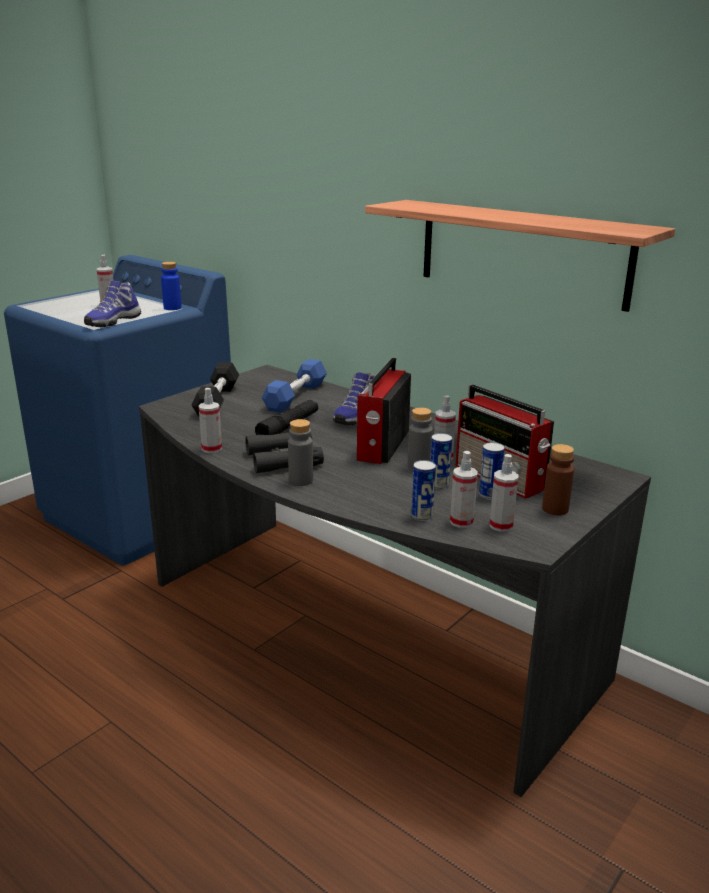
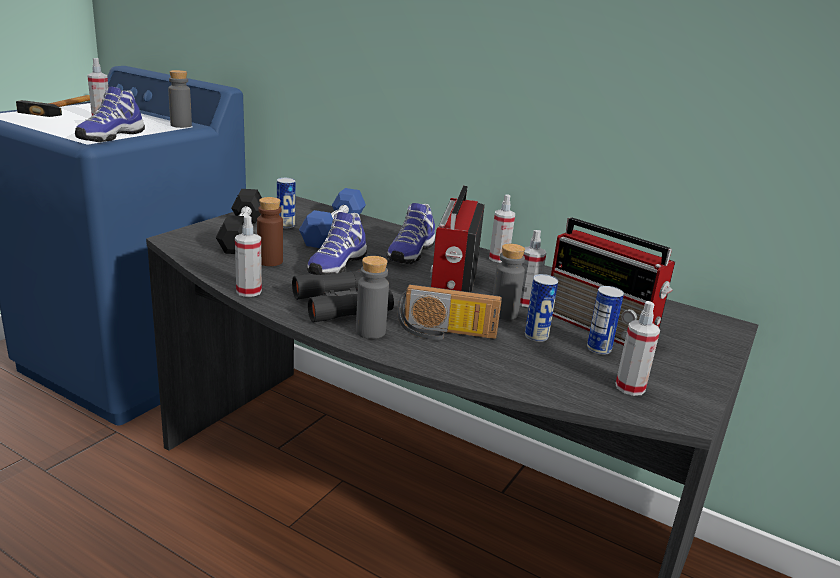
camera: 10 degrees left, 0 degrees up
(82, 296) = (67, 108): none -> hammer
(172, 308) = (181, 125): blue bottle -> grey bottle
(288, 427) = (336, 265): black flashlight -> shoe
(362, 482) = (445, 334): none -> radio
(422, 516) = (533, 376): can -> can (286, 225)
(461, 522) = (582, 383): spray bottle -> spray bottle (498, 258)
(522, 253) = (617, 68): shelf -> none
(555, 509) = (679, 365): brown bottle -> brown bottle (270, 261)

